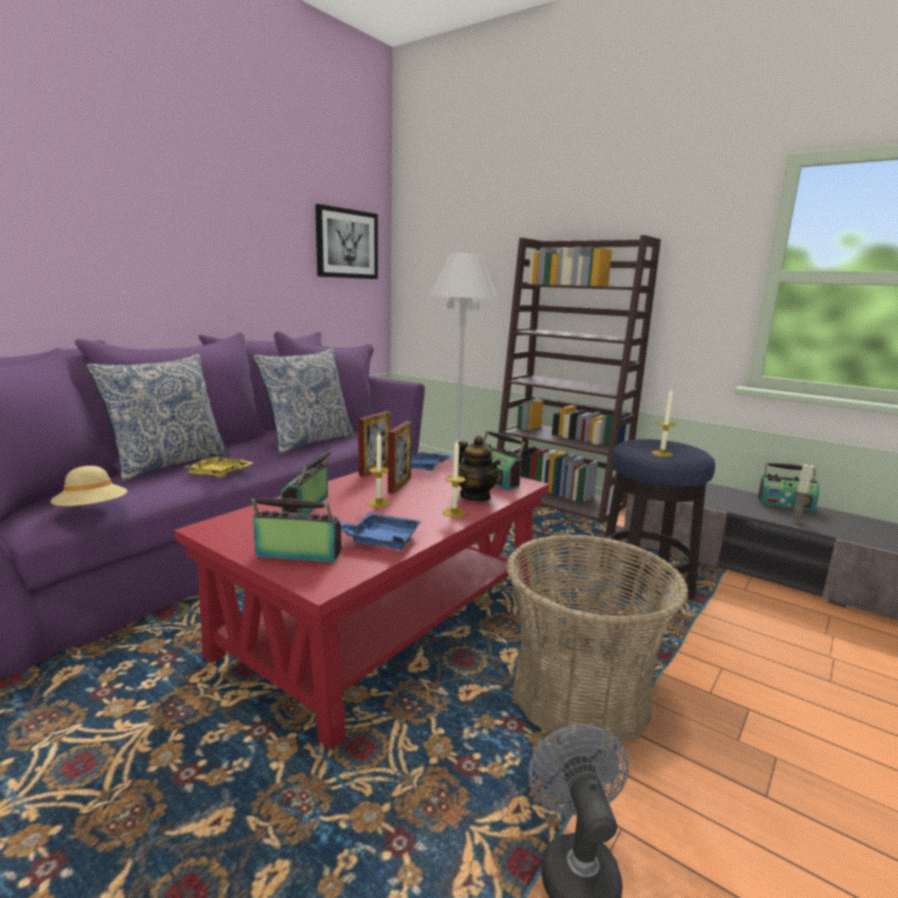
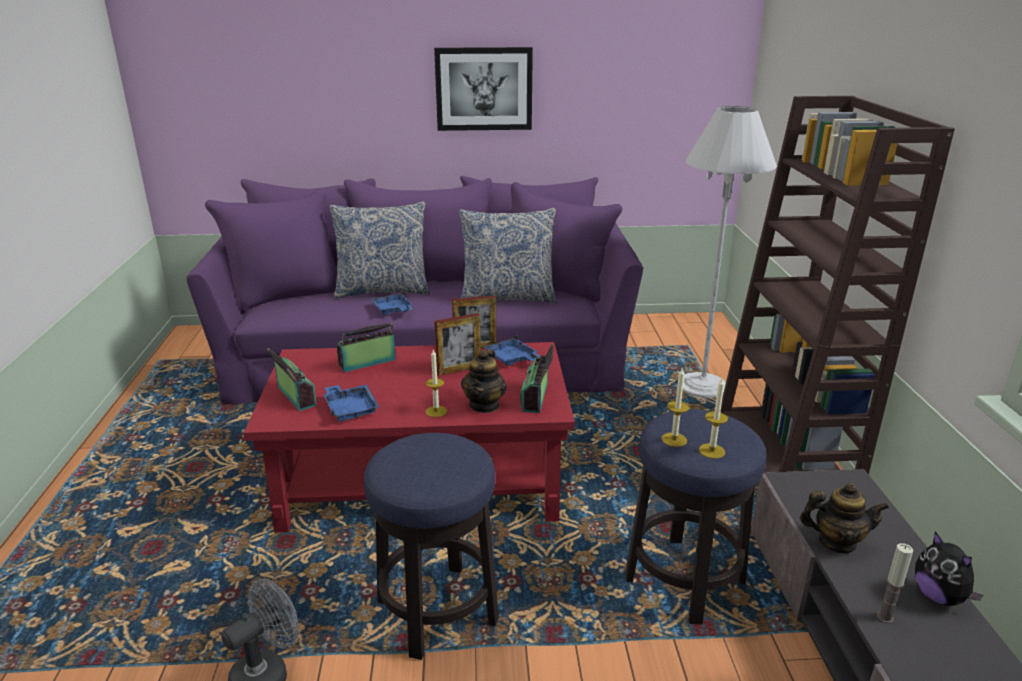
camera: 50 degrees right, 10 degrees up
(92, 511) = (287, 317): beige hat -> none
(218, 473) = (392, 310): yellow tray -> blue tray
(347, 244) = (677, 69): picture -> picture (484, 89)
(378, 503) = (412, 379): candle -> candle (712, 451)
(580, 697) = (437, 611): basket -> stool
(718, 502) = (836, 542): none -> teapot
(785, 504) = (939, 596): radio -> plush toy

